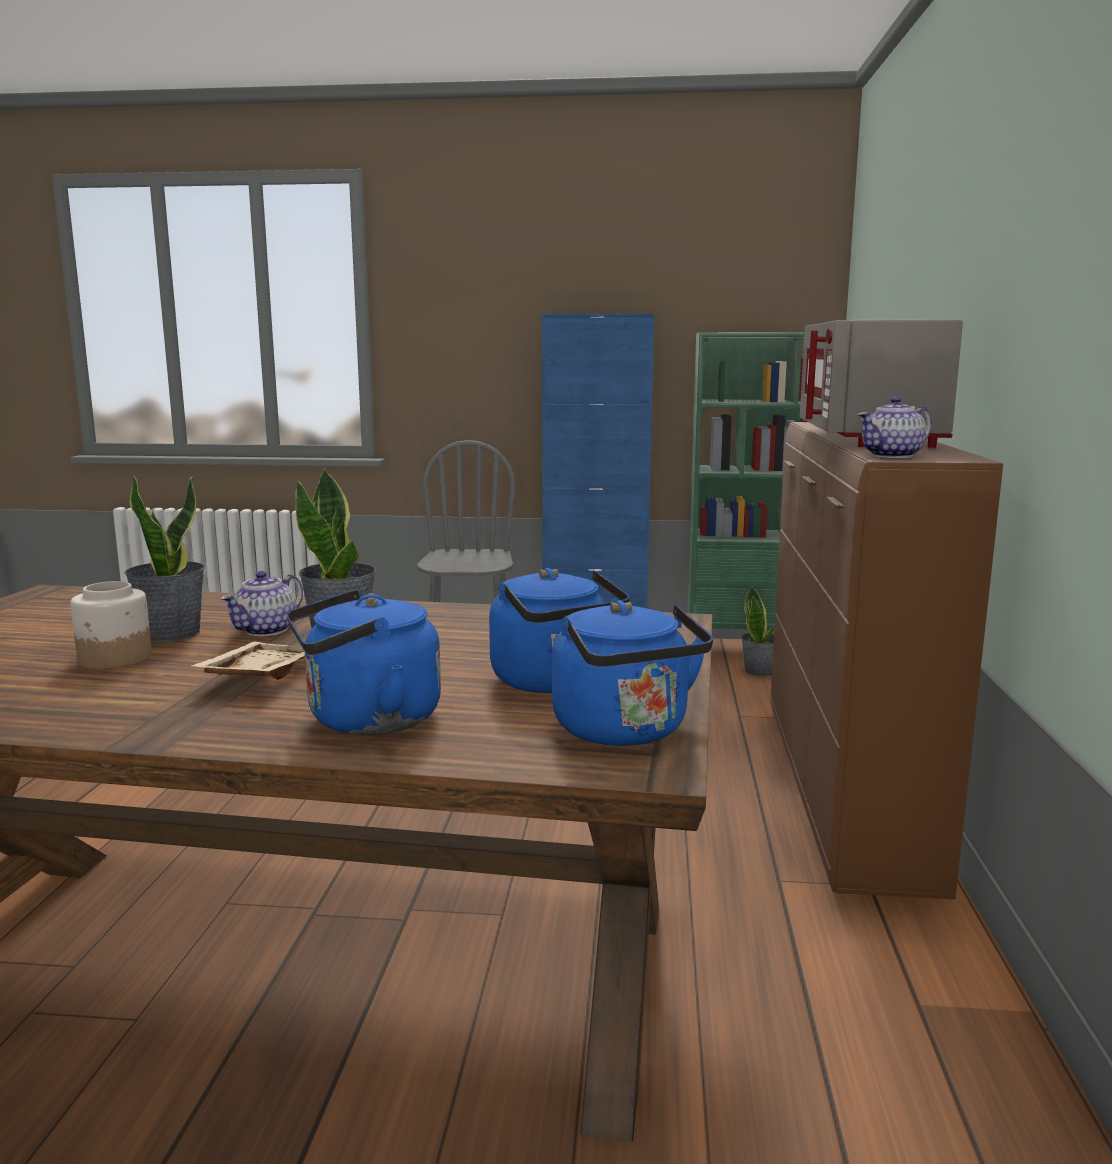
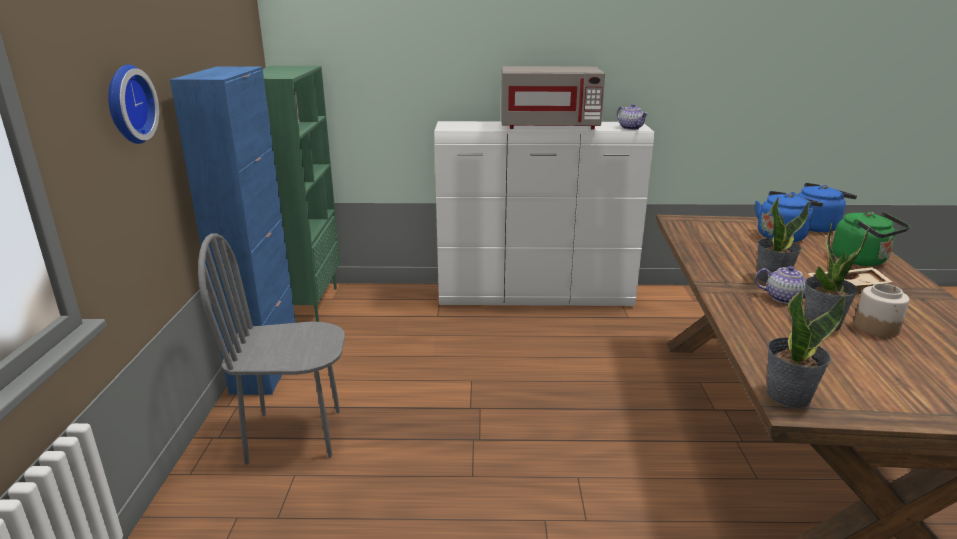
camera: 95 degrees left, 10 degrees up
(366, 721) = (862, 260): blue kettle -> green kettle
(485, 328) = (127, 104): none -> wall clock
(759, 671) = (354, 306): potted plant -> potted plant (787, 395)
(840, 792) = (536, 298): brown dresser -> white dresser

